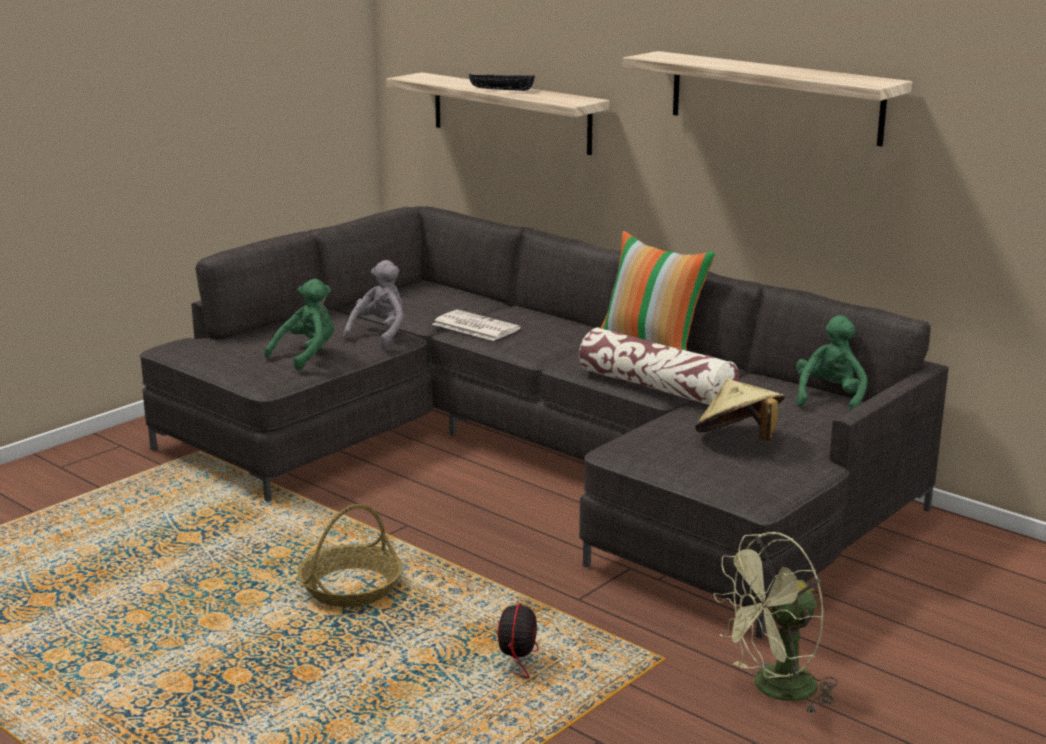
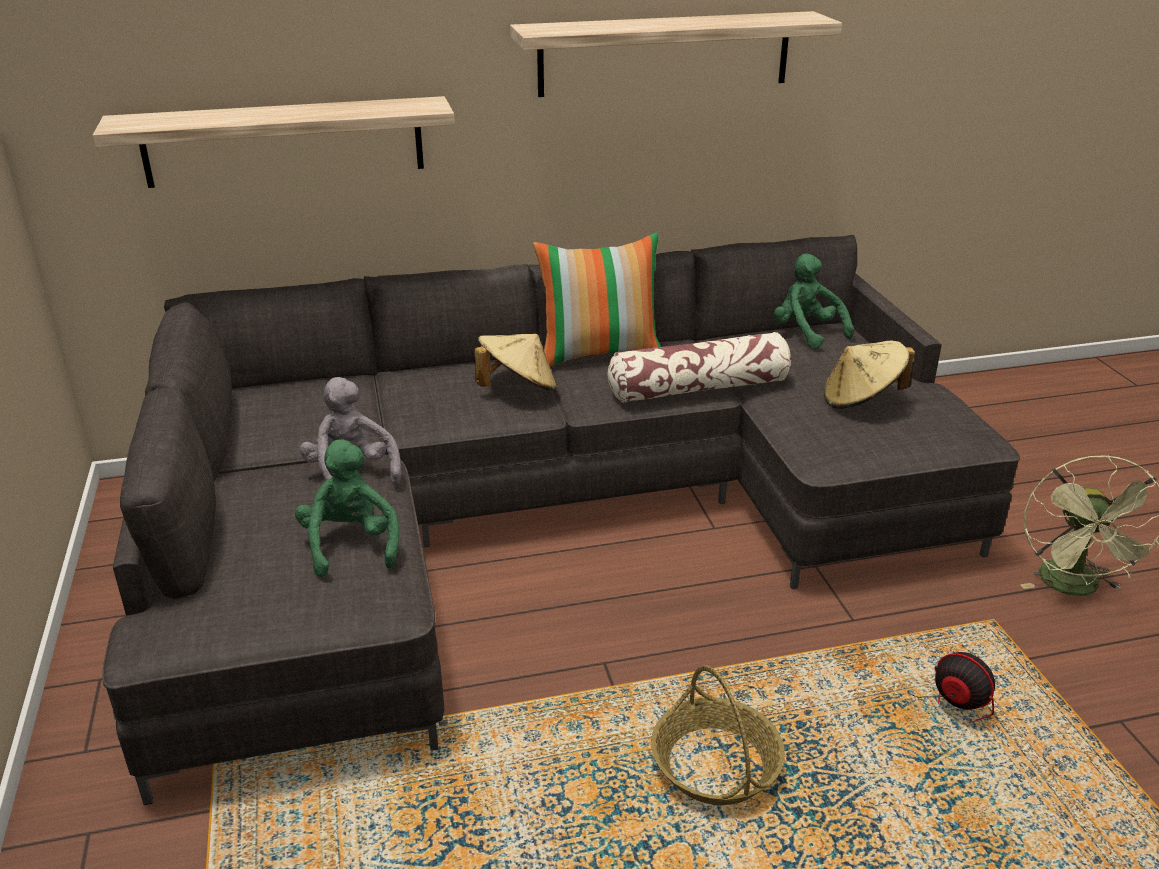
camera: 55 degrees left, 10 degrees up
(474, 327) = (420, 413): newspaper -> none
(501, 89) = (295, 112): black bowl -> none
(555, 341) = (517, 389): none -> beige hat

